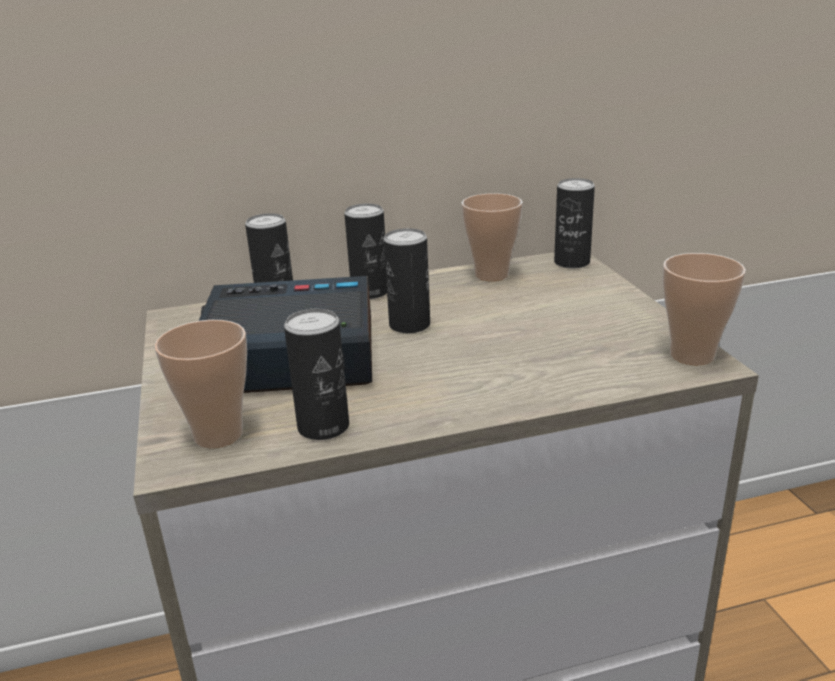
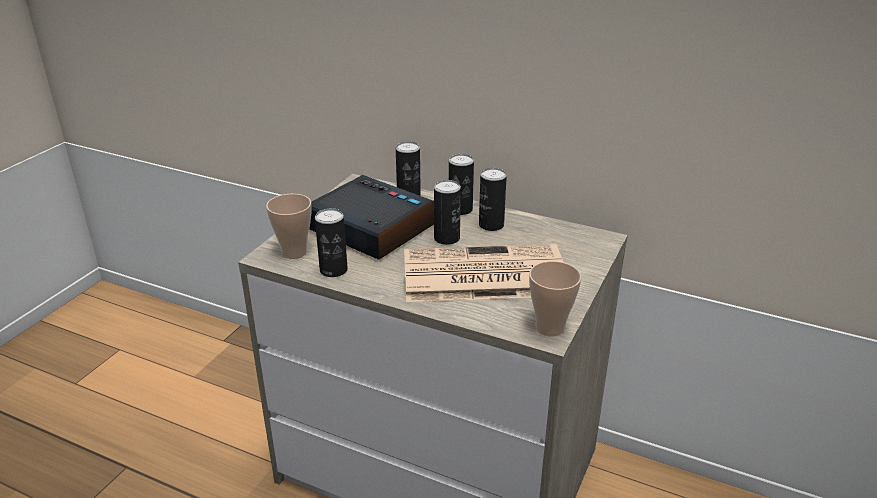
camera: 40 degrees right, 5 degrees up
(491, 275) = (539, 228): cup -> none
(523, 342) = (481, 275): none -> newspaper
(572, 262) = (600, 241): can -> can (491, 225)

